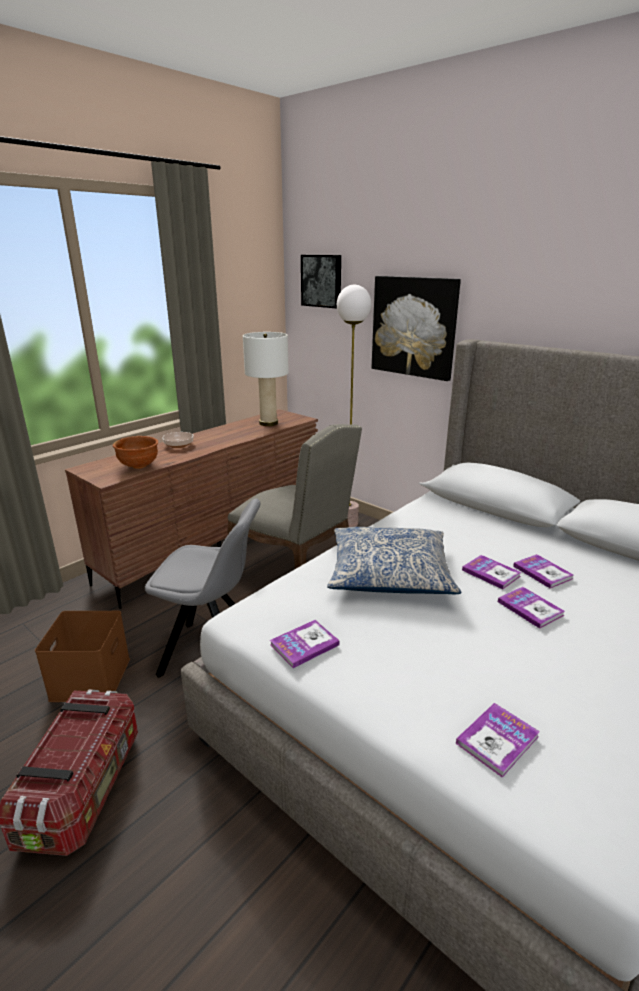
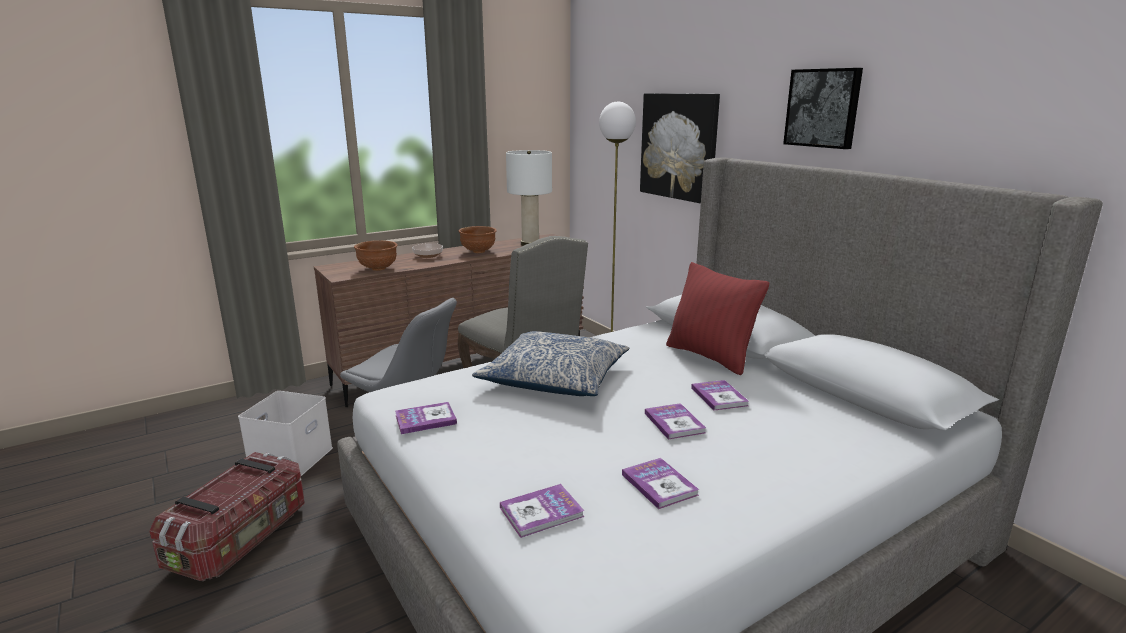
camera: 15 degrees right, 5 degrees down
(90, 678) = (291, 457): brown storage box -> white storage box
(225, 436) = (478, 252): none -> brown bowl
(322, 281) = (601, 100): picture -> picture (823, 108)
(491, 573) = (660, 390): book -> book (659, 484)
(501, 529) = (710, 357): none -> red pillow

